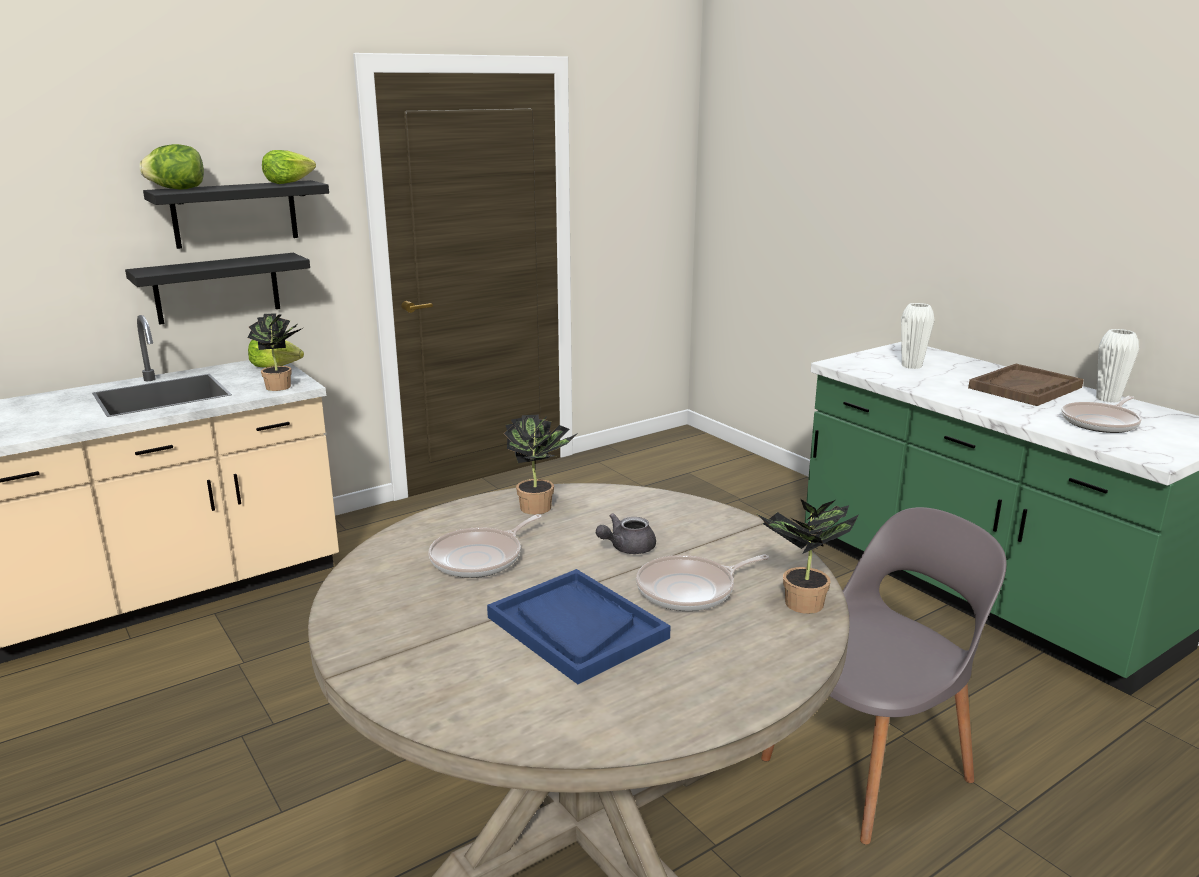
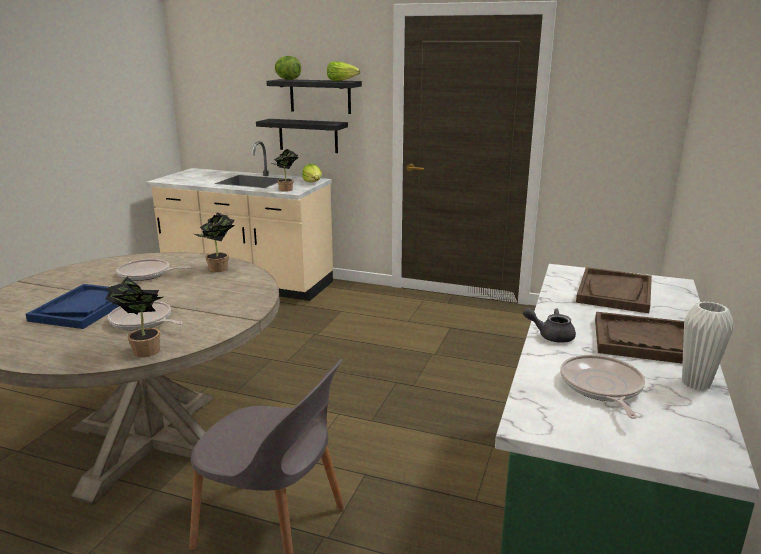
camera: 55 degrees right, 0 degrees up
(626, 548) = (185, 297): grey teapot -> grey teapot (551, 335)
(911, 366) = (614, 292): white vase -> brown tray
(1101, 422) = (601, 387): frying pan -> frying pan turned 75 degrees clockwise

